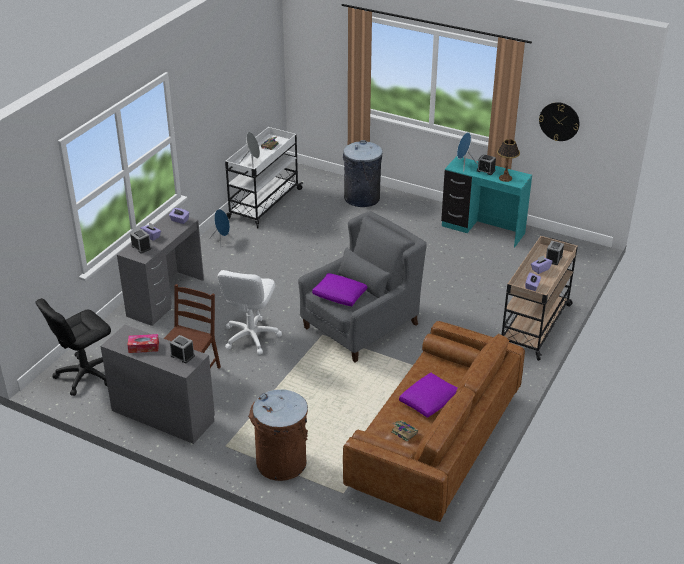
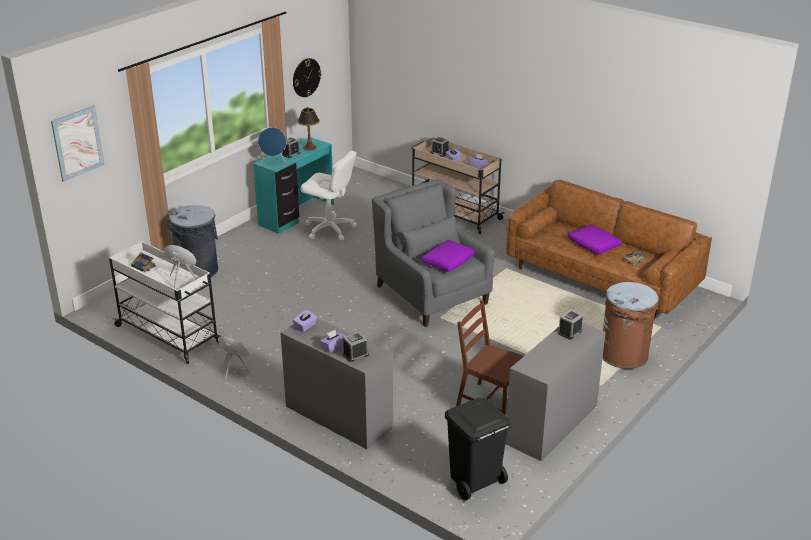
camera: 80 degrees left, 5 degrees down
(85, 375) = (474, 482): black office chair -> black trash can
(143, 347) = (553, 355): tissue box -> none
(251, 336) = (431, 360): white office chair -> white office chair (330, 229)
(309, 42) = (77, 143): none -> picture

